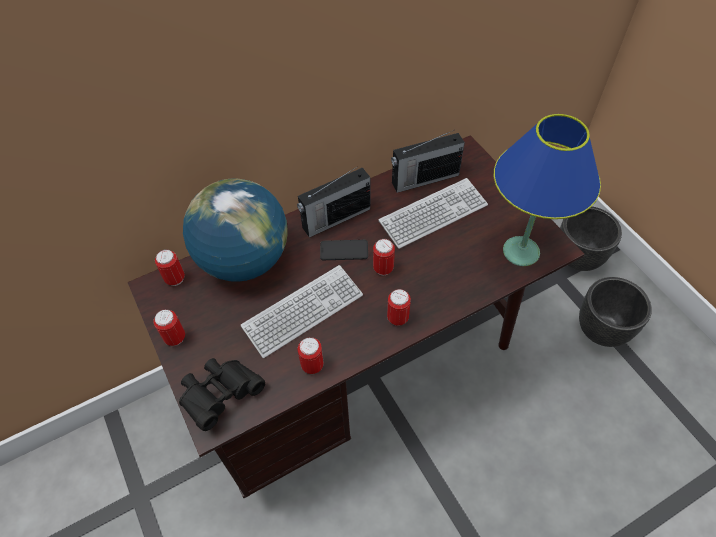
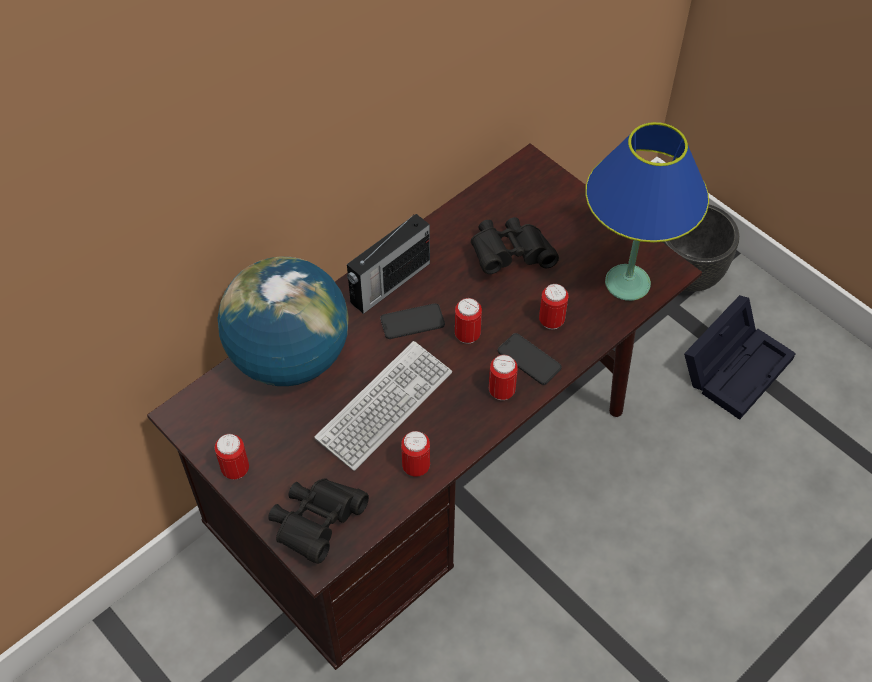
camera: 15 degrees left, 0 degrees up
(175, 279) = (208, 398): can -> can (551, 321)
(424, 179) = (486, 212): radio -> none
(426, 297) = (529, 359): none -> phone
(433, 214) = (510, 255): keyboard -> black binoculars
(600, 330) = (736, 365): black planter -> black storage box

